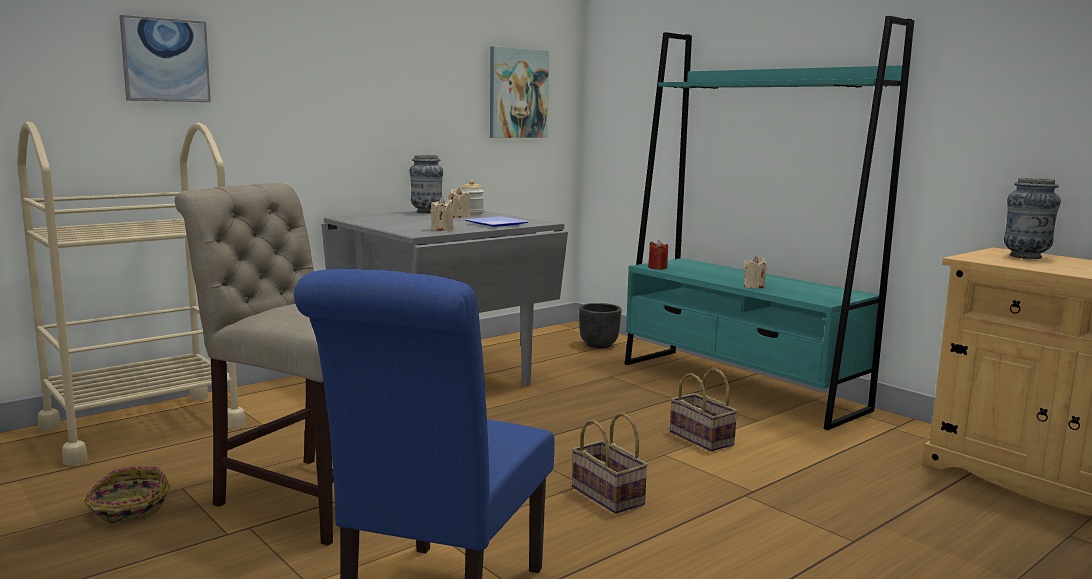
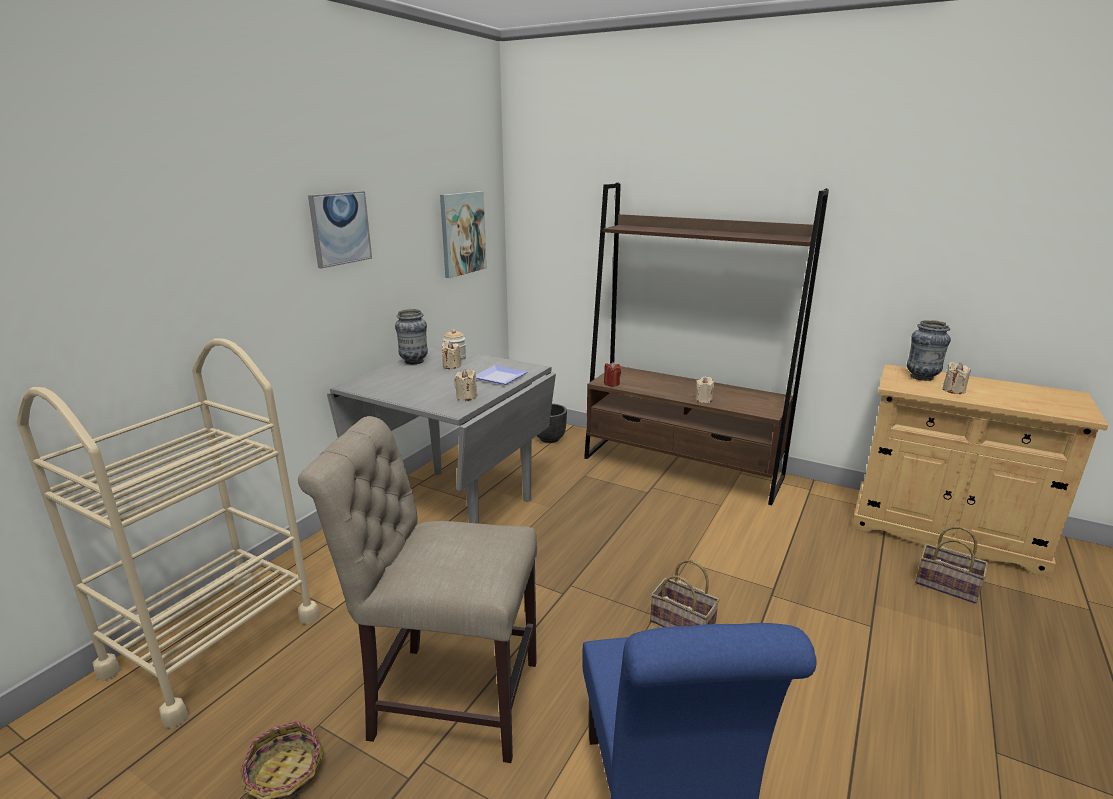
camera: 20 degrees left, 10 degrees up
(165, 60) = (157, 266): picture -> picture (340, 228)
(703, 439) = (700, 536): basket -> basket (948, 586)
(740, 386) = (682, 467): turquoise bookcase -> brown bookcase
(1052, 266) = (953, 390): none -> beige candle

